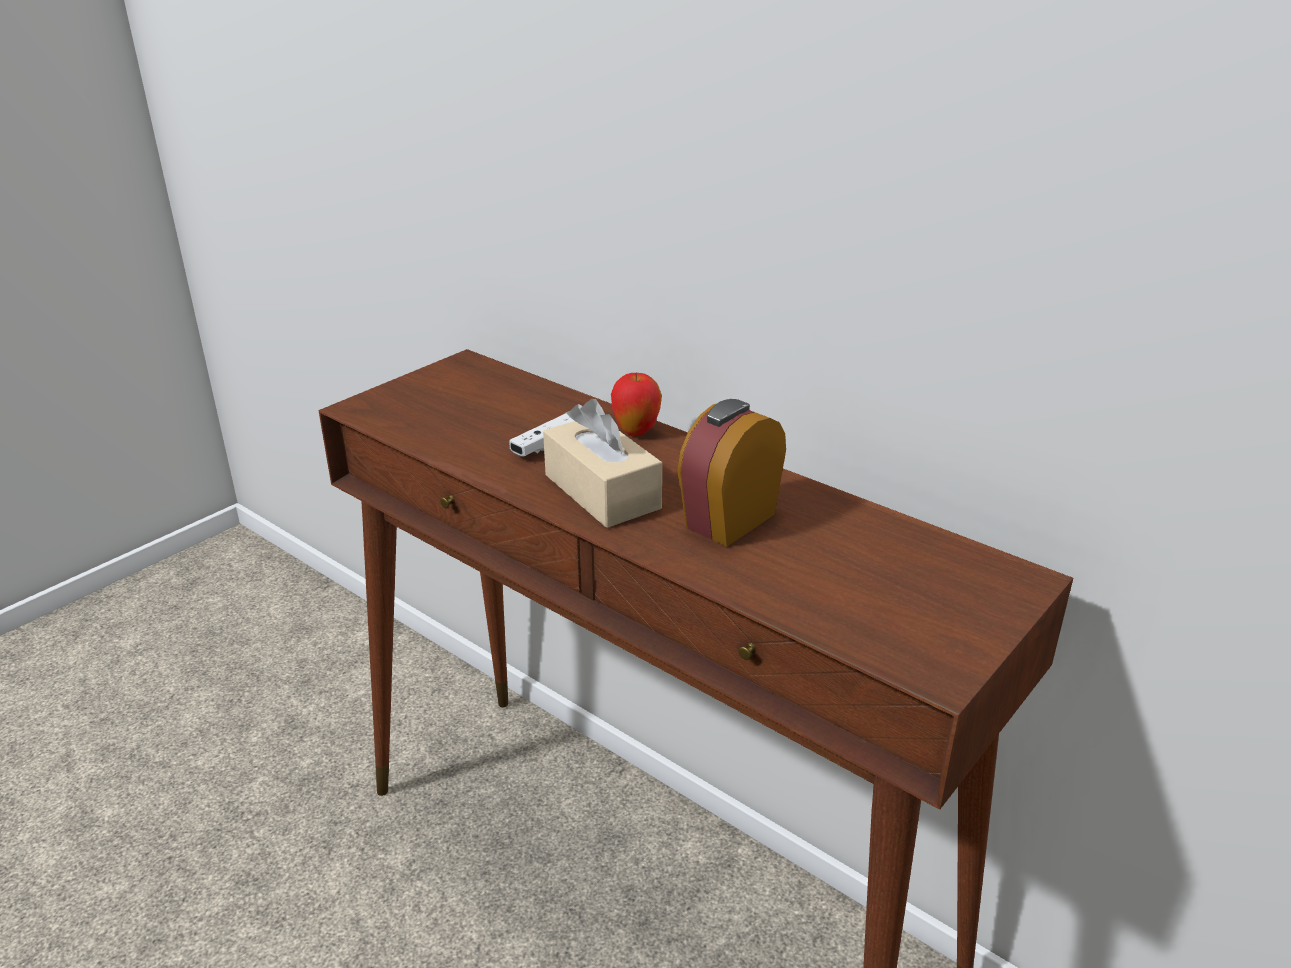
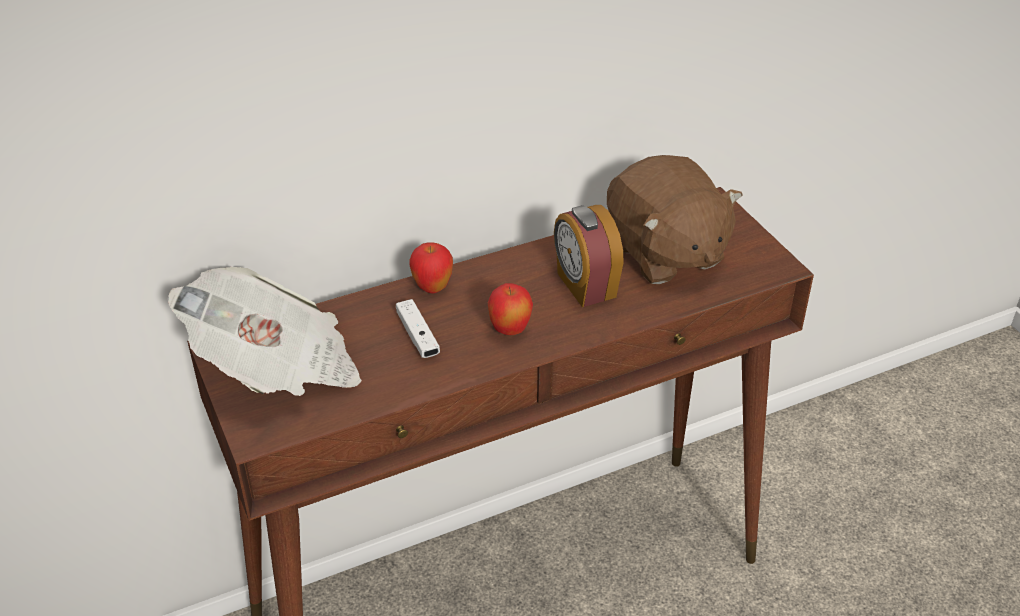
camera: 65 degrees left, 10 degrees up
(454, 392) = (277, 368): none -> newspaper
(602, 492) = (510, 330): beige tissue box -> apple
(856, 563) = (664, 253): none -> brown plush toy

